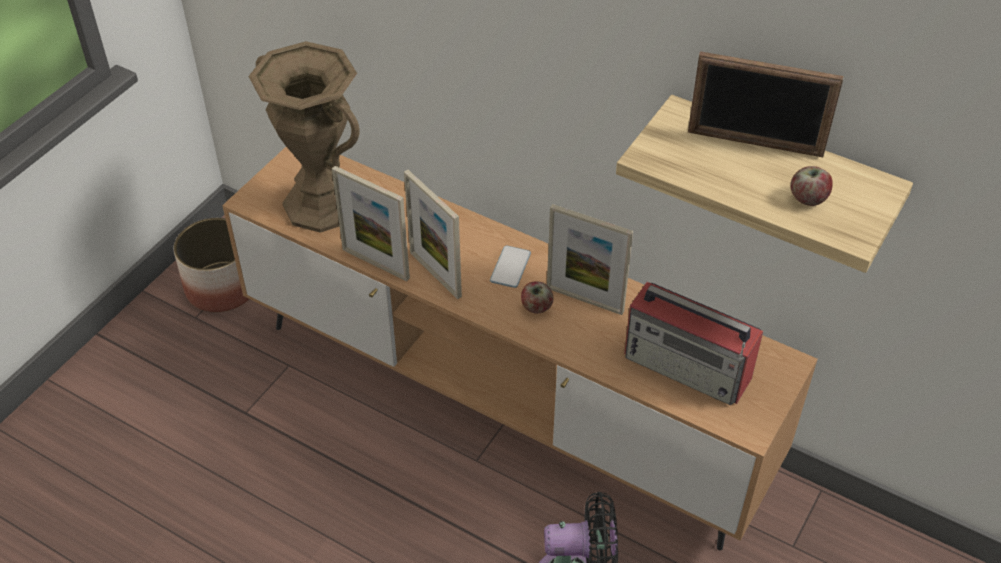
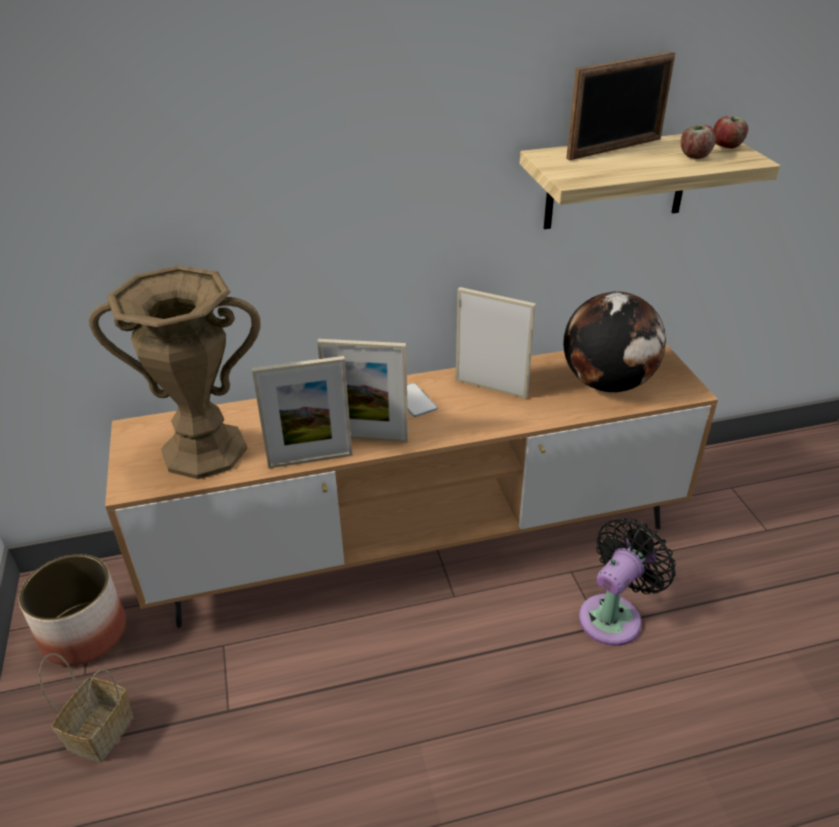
camera: 45 degrees left, 10 degrees down
(169, 362) = (100, 729): none -> basket
(536, 307) = (468, 412): apple -> apple (726, 147)
(585, 299) = (491, 388): picture frame -> picture frame turned 135 degrees counterclockwise
(688, 367) = (607, 383): radio -> globe

